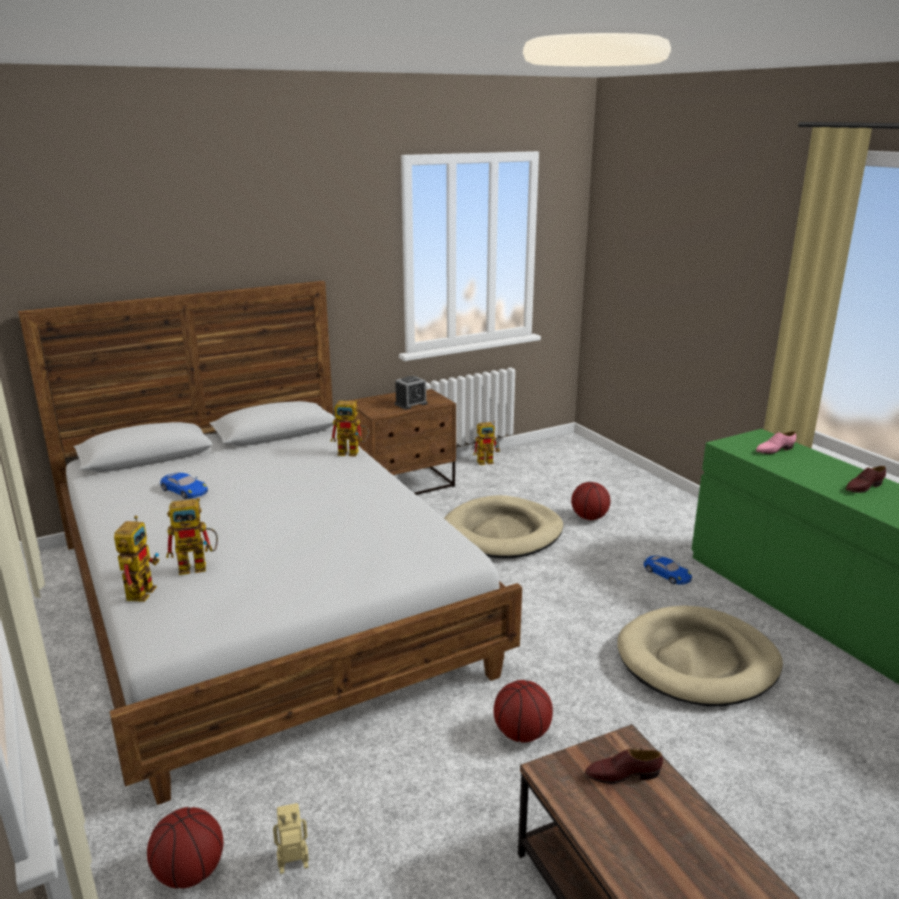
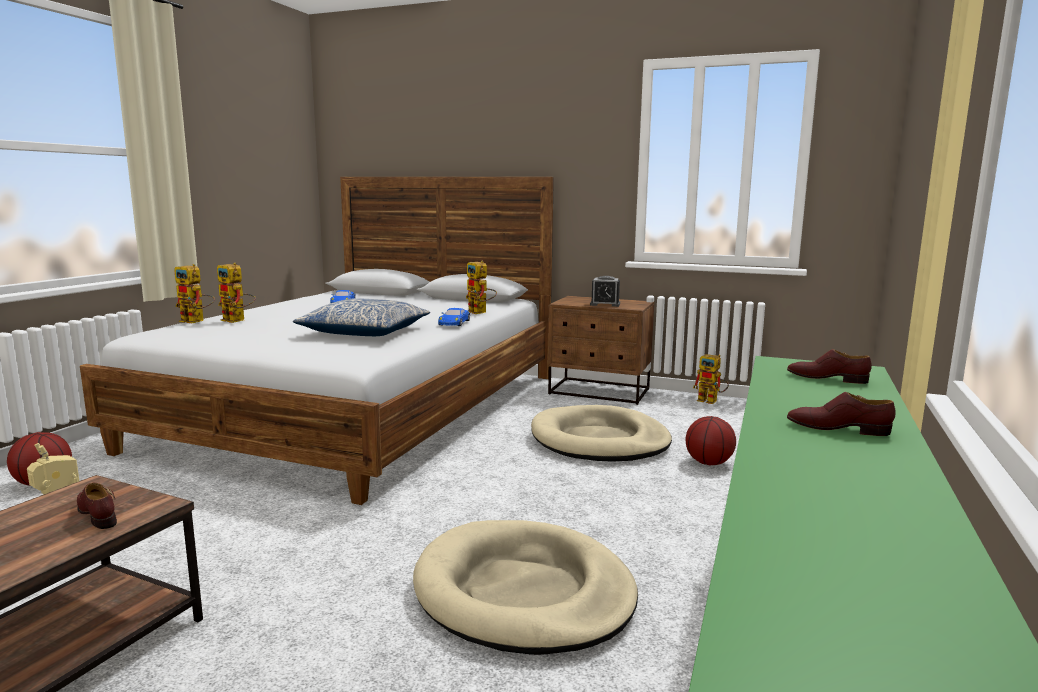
camera: 50 degrees right, 10 degrees down
(141, 589) = (197, 321): toy robot -> toy robot turned 60 degrees clockwise
(355, 520) = (365, 332): none -> pillow
(522, 733) = (286, 538): basketball -> none
(667, 574) = (677, 528): blue toy car -> blue toy car (454, 323)
(774, 450) = (827, 378): pink shoe -> brown shoe

